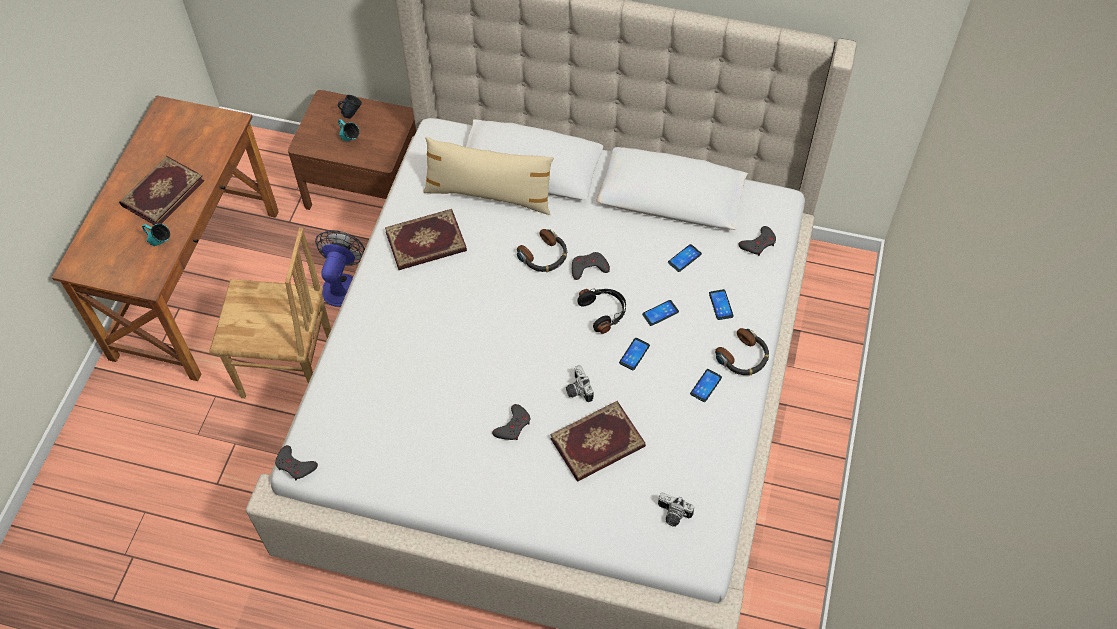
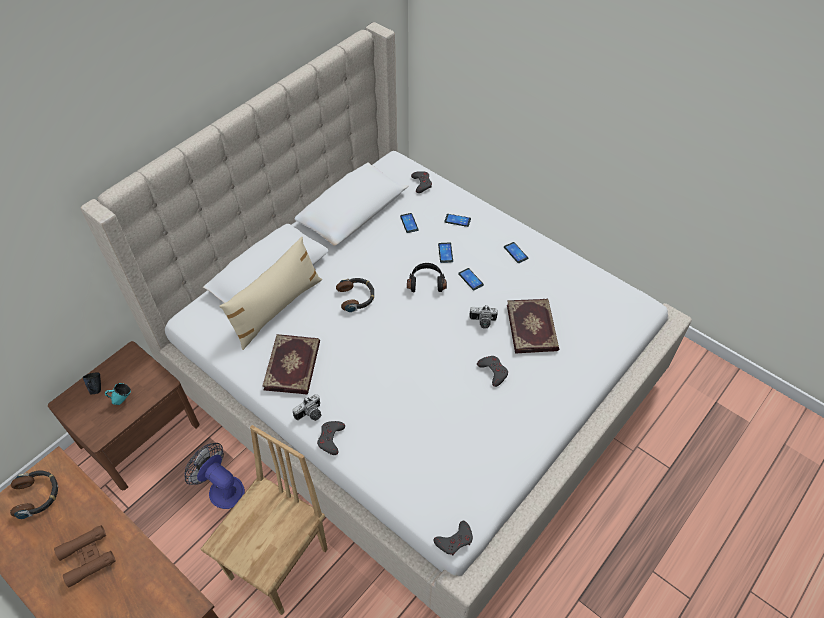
camera: 65 degrees left, 5 degrees down
(160, 243) = (148, 578): turquoise mug -> none
(162, 192) = (87, 557): book -> brown binoculars
(588, 268) = (383, 276): grey game controller -> grey game controller (331, 439)
(672, 515) = (606, 309): camera -> camera (310, 414)
(743, 357) = (504, 226): headphones -> headphones (37, 495)

